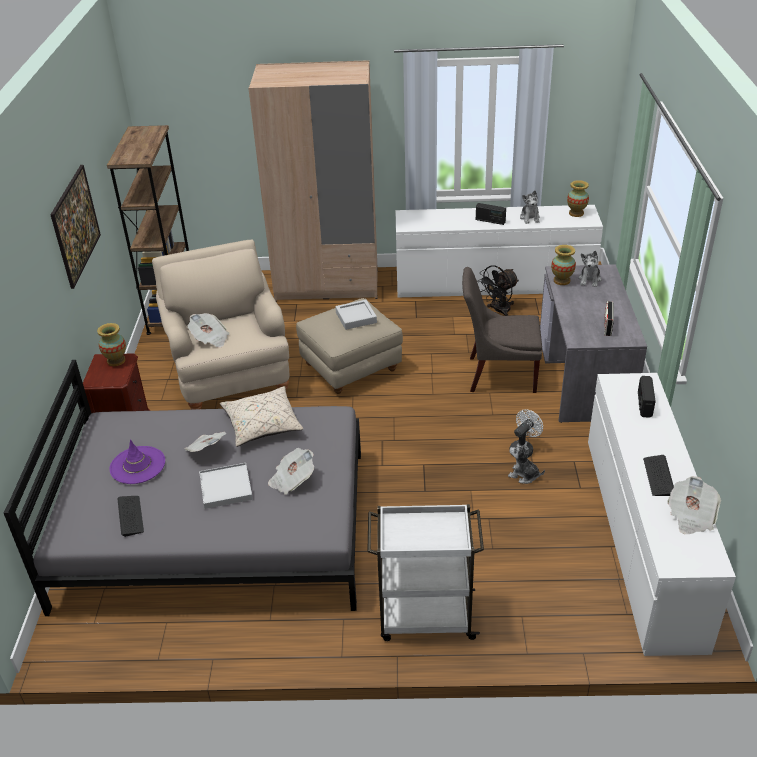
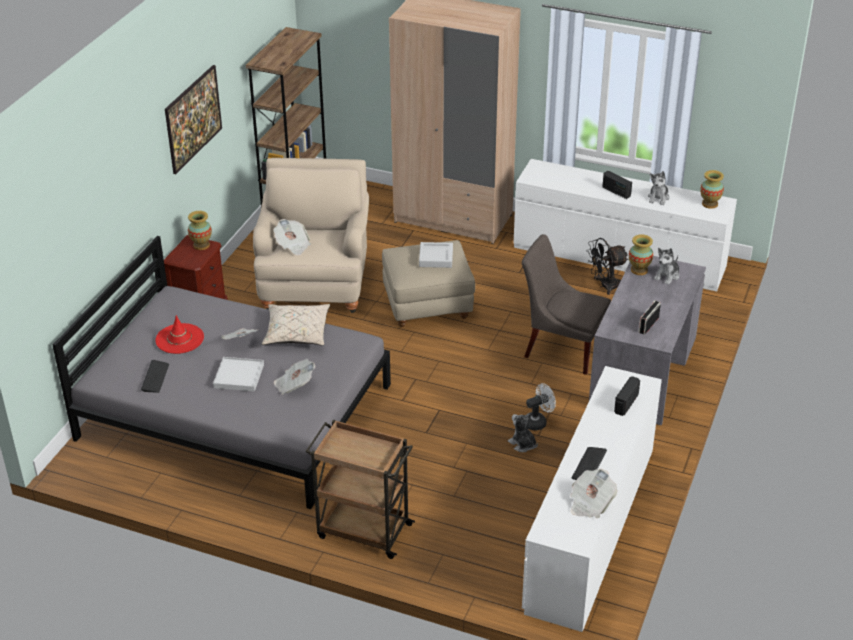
camera: 20 degrees right, 0 degrees up
(137, 465) = (179, 339): purple hat -> red hat
(424, 617) = (362, 530): white cart -> brown cart

